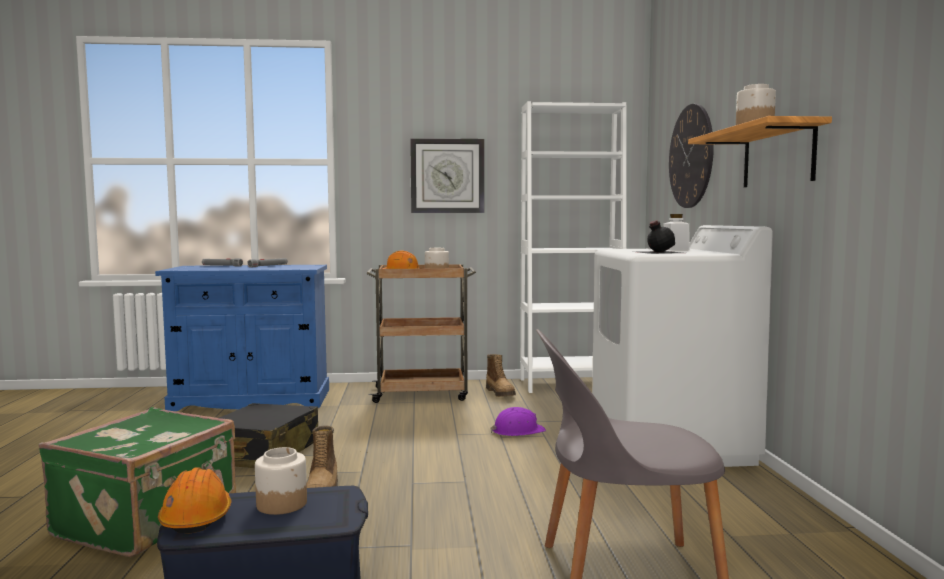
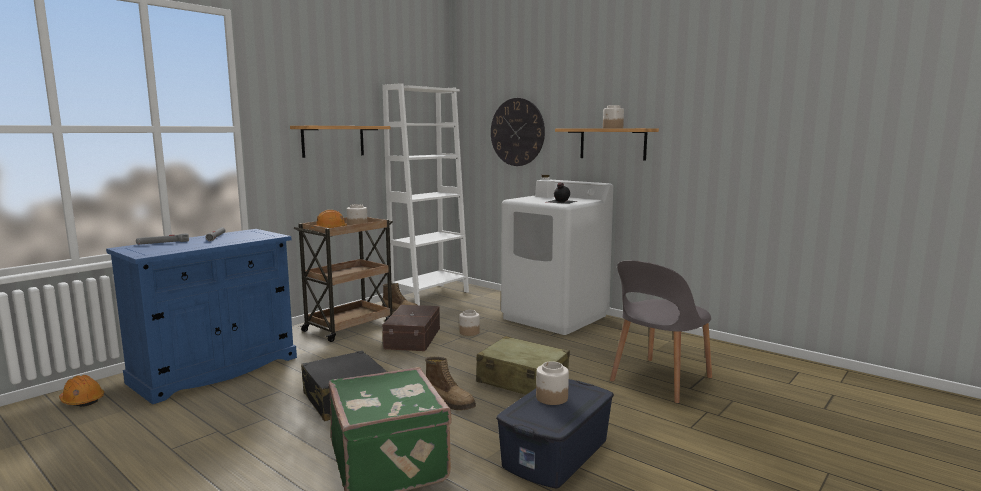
camera: 45 degrees left, 5 degrees up
(196, 517) = (536, 421): orange hard hat -> orange hard hat (82, 400)
(442, 500) = (522, 380): none -> beige suitcase
(447, 176) = (333, 141): wall clock -> shelf
(450, 420) = (414, 338): none -> brown storage box
(517, 431) = (469, 332): purple hard hat -> jar

